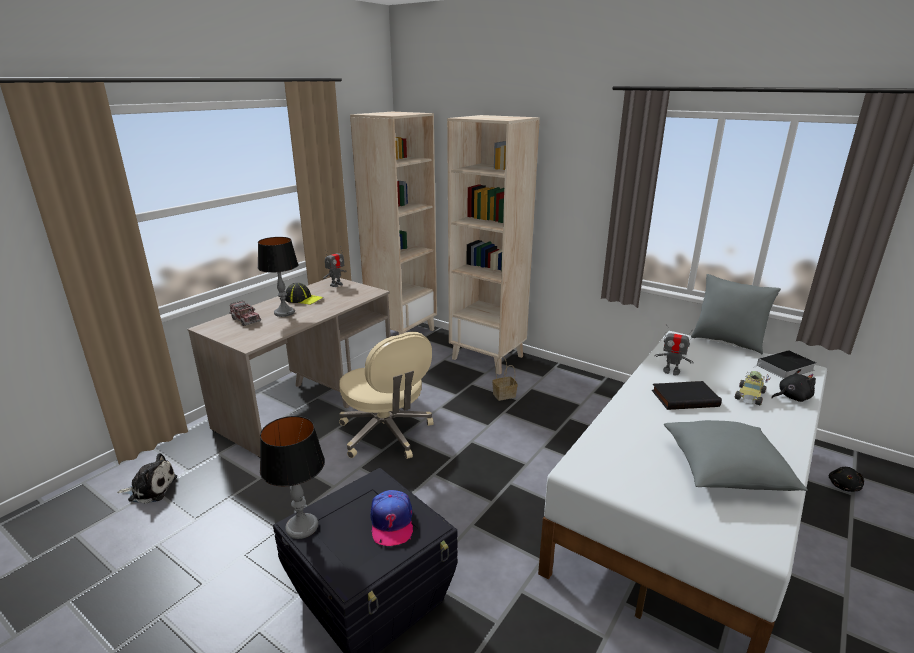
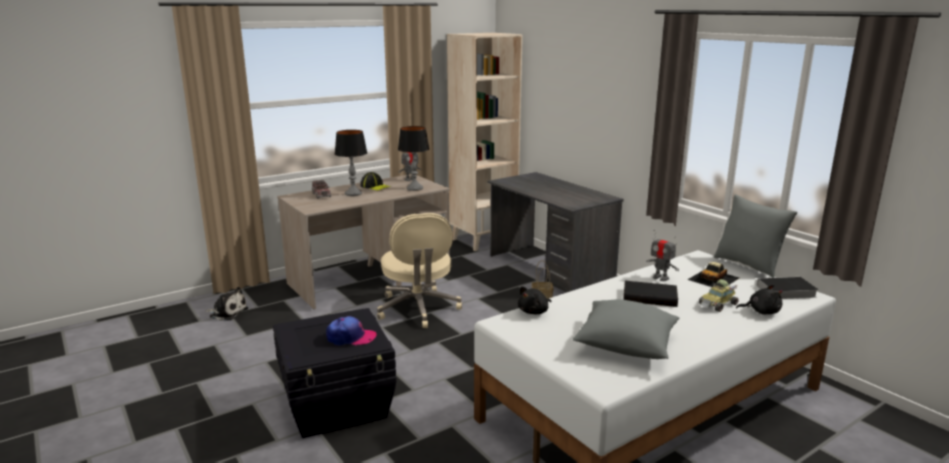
camera: 20 degrees right, 5 degrees down
(302, 527) = (290, 328): table lamp -> table lamp (414, 188)
(391, 522) = (351, 337): cap -> cap turned 105 degrees counterclockwise
(488, 357) = (549, 269): beige bookcase -> grey desk
(715, 363) = (714, 278): none -> toy car
(843, 486) = (835, 425): black plush toy -> black plush toy (534, 312)

